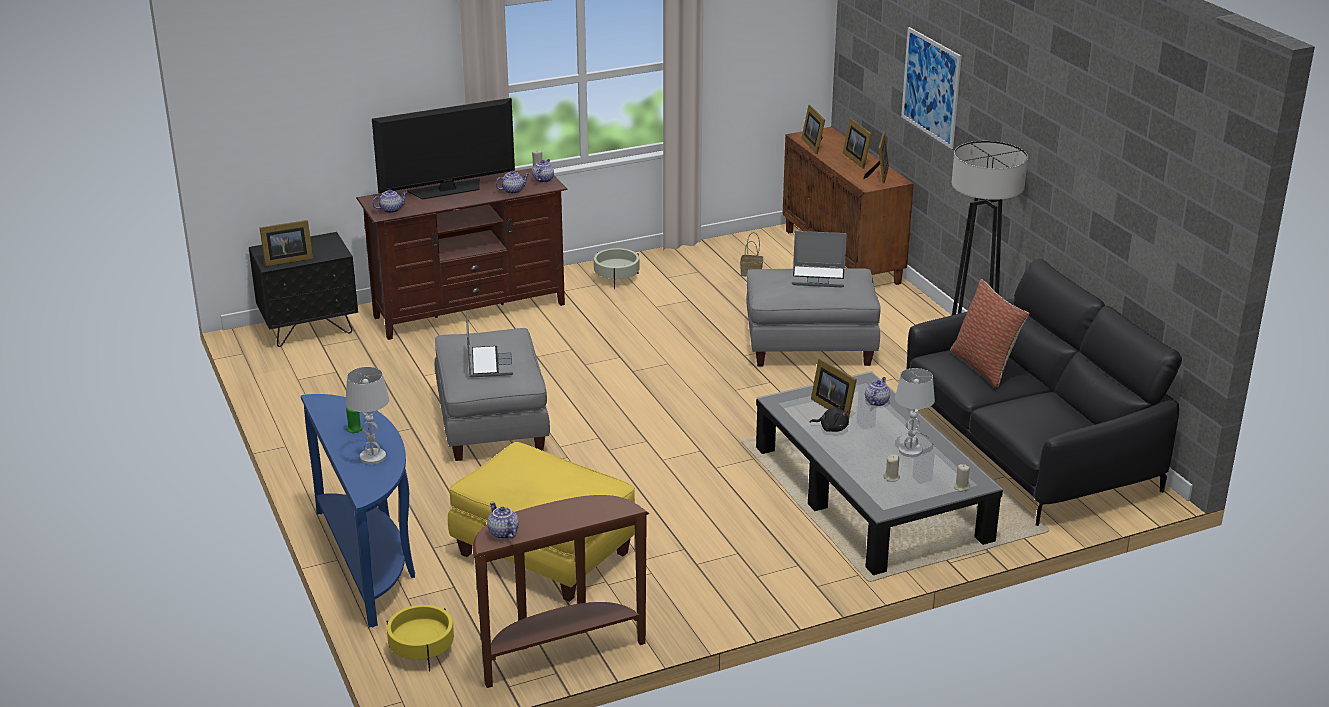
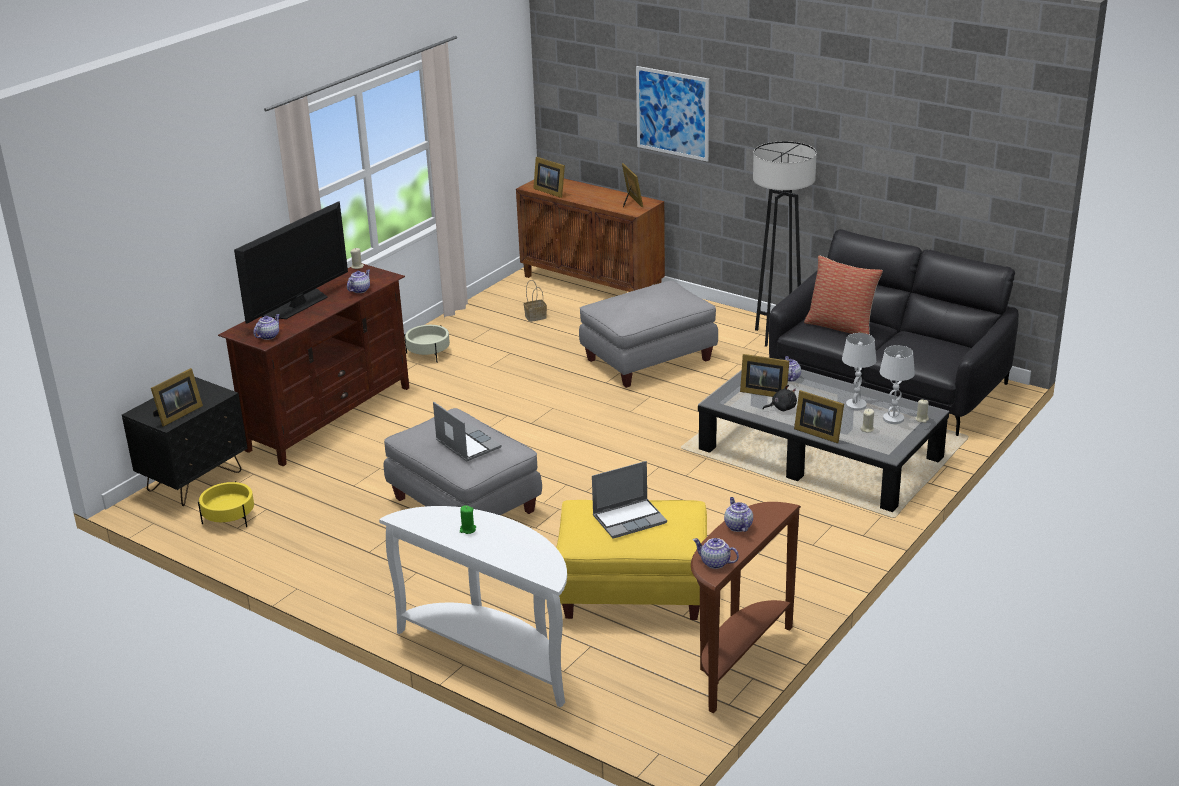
camera: 30 degrees left, 0 degrees up
(370, 561) = (493, 654): blue console table -> white console table
(372, 457) = (516, 546): white table lamp -> white table lamp (893, 419)
(422, 650) = (626, 707): yellow planter -> yellow planter (229, 517)
(543, 179) = (374, 274): teapot -> teapot (737, 526)
(819, 277) = (648, 296): laptop -> laptop (630, 519)
(857, 159) = (598, 194): picture frame -> picture frame (817, 432)

